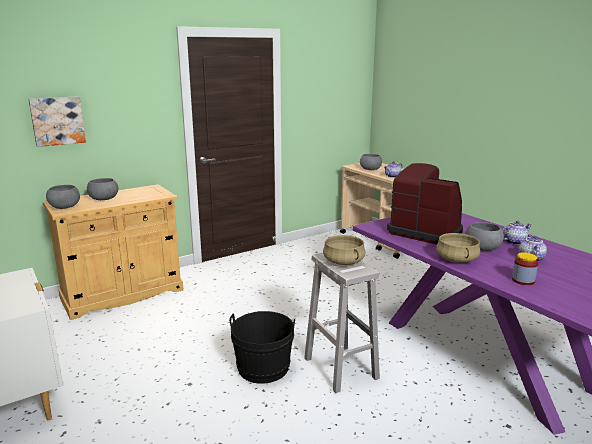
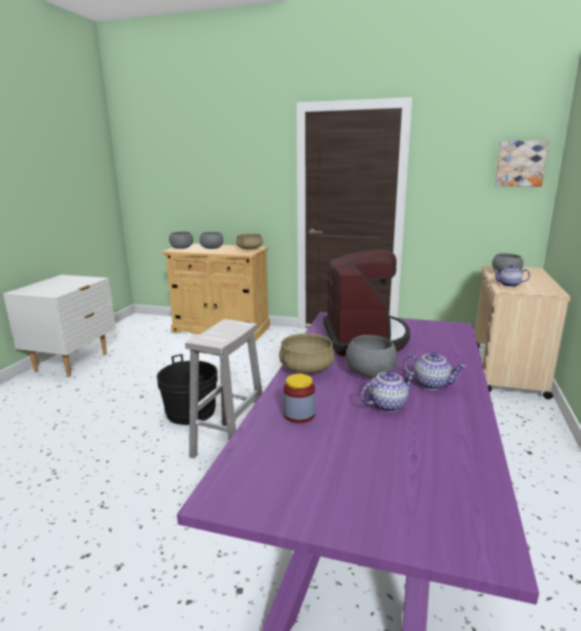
camera: 50 degrees right, 0 degrees up
(57, 121) = (199, 183): picture -> picture (520, 163)
(343, 262) = (224, 331): beige cooking pot -> beige cooking pot (249, 249)

